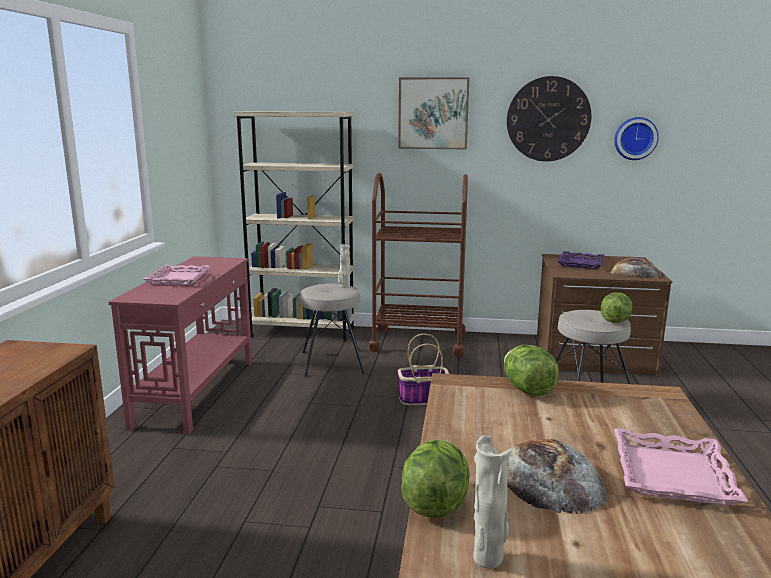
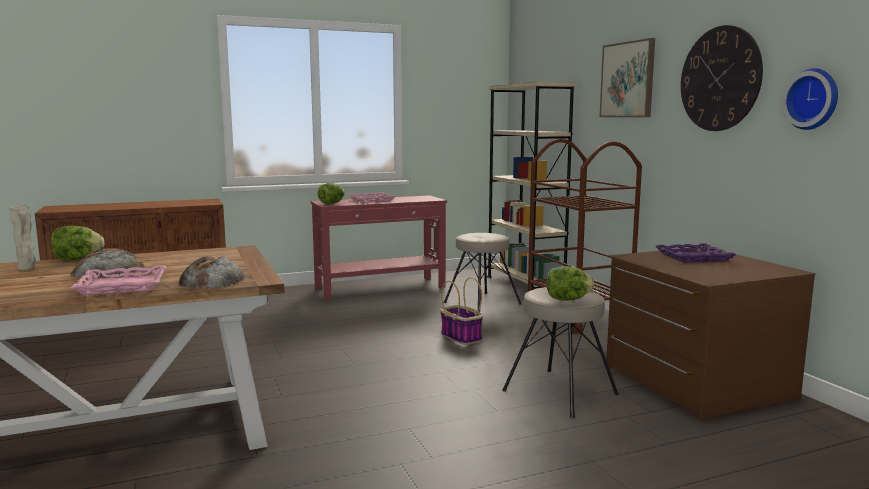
camera: 60 degrees right, 5 degrees down
(344, 286) = (496, 236): beige vase -> none
(527, 390) = (240, 259): lettuce -> lettuce (331, 203)
(635, 273) = (709, 273): bread -> bread (212, 279)

